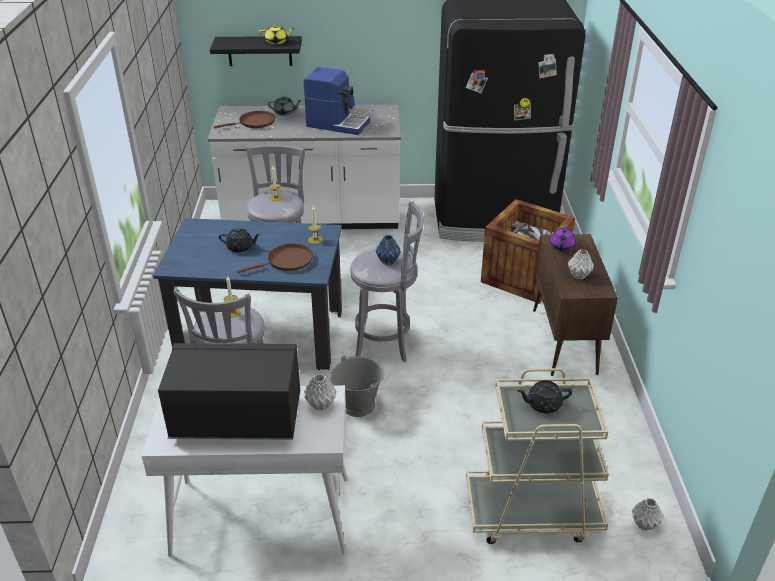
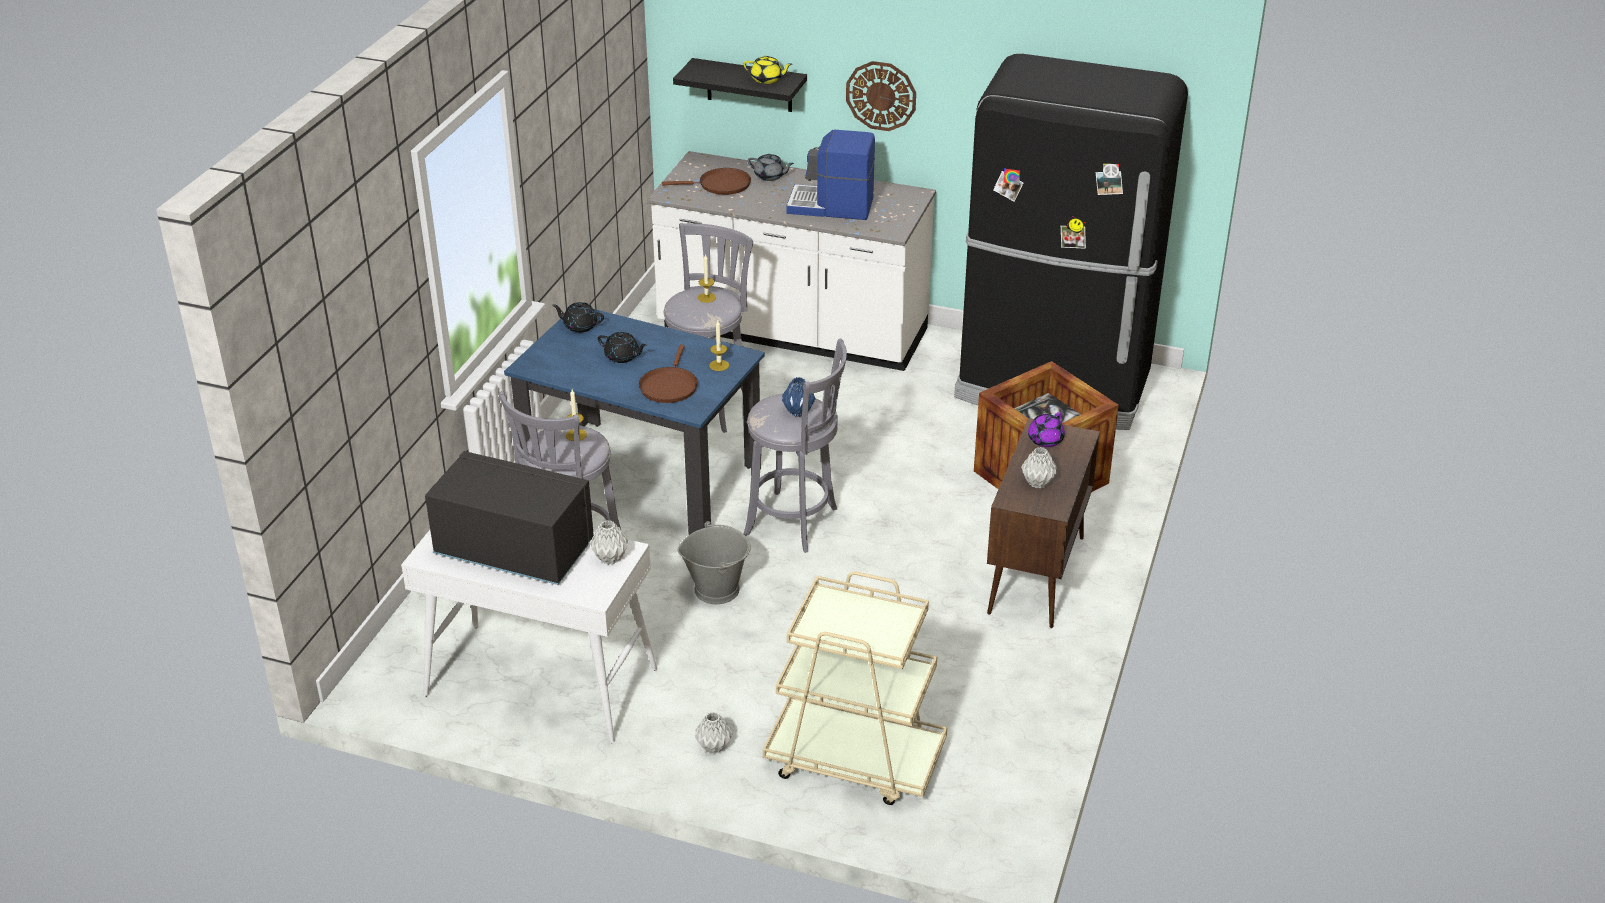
camera: 20 degrees right, 0 degrees up
(287, 261) = (669, 386): brown frying pan -> brown frying pan turned 105 degrees clockwise
(338, 124) = (831, 206): coffee machine -> coffee machine turned 150 degrees clockwise
(355, 43) = (881, 95): none -> wall clock
(543, 404) = (856, 616): black teapot -> black teapot (580, 326)
(644, 524) = (982, 809): grey vase -> grey vase (713, 747)

